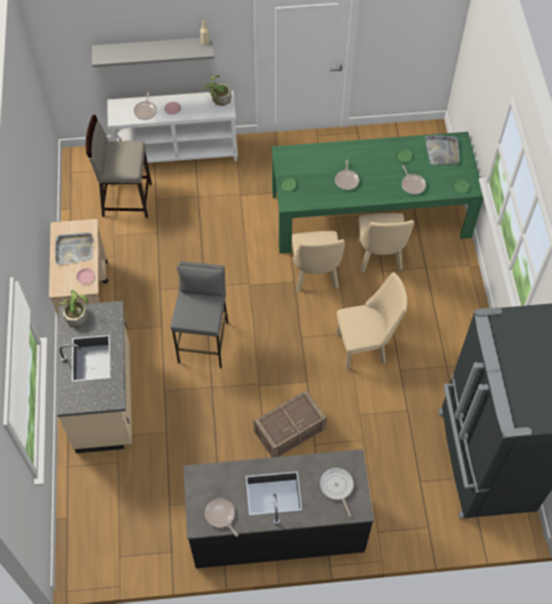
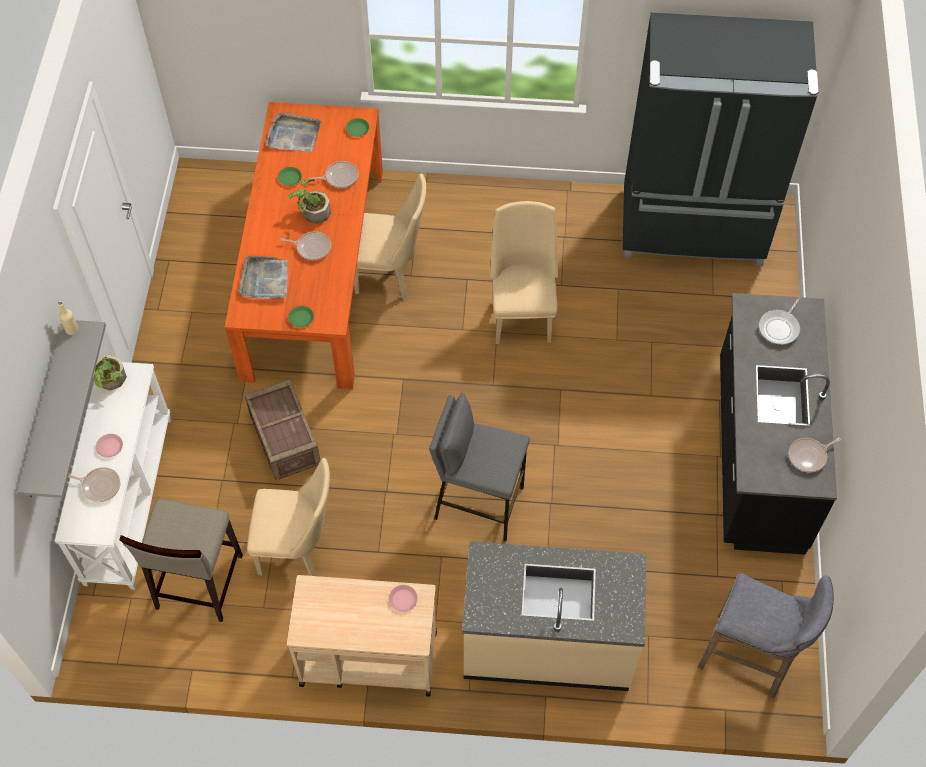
camera: 80 degrees left, 0 degrees up
(74, 249) = (348, 613): grey tray -> grey tray (265, 280)
(77, 314) = (482, 605): potted plant -> potted plant (312, 212)
(107, 533) = (750, 658): none -> grey stool
(289, 430) = (628, 420): crate -> crate (284, 439)
(315, 278) = (403, 352): beige chair -> beige chair (299, 549)
(337, 487) = (780, 327): frying pan -> frying pan turned 45 degrees counterclockwise
(370, 213) = (314, 271): green dining table -> orange dining table

